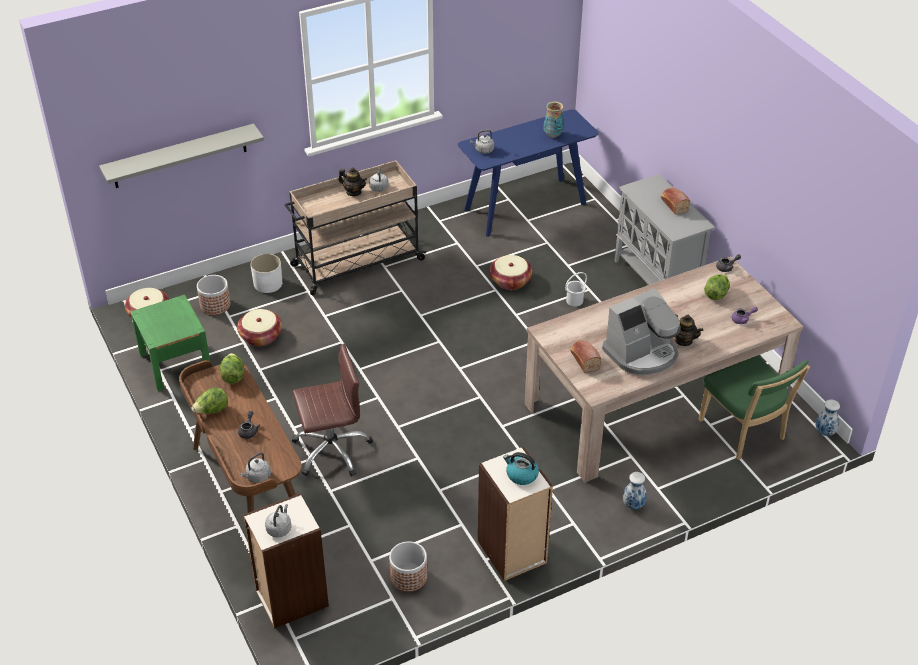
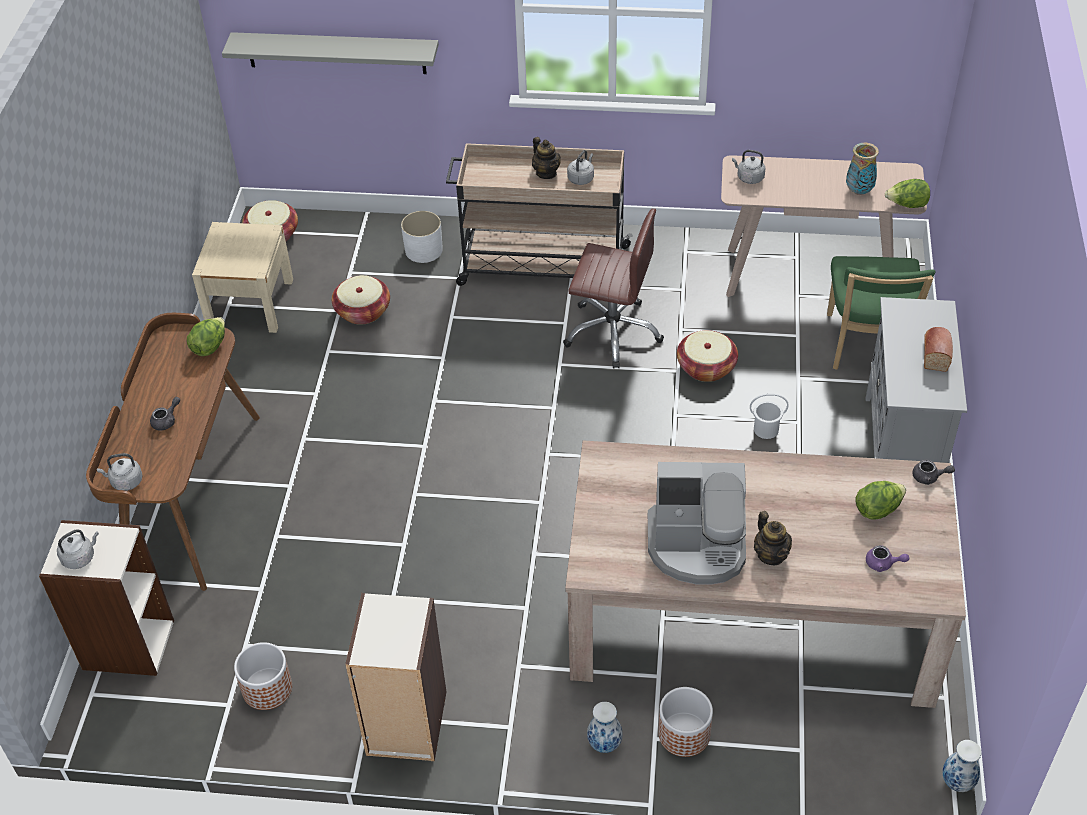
camera: 35 degrees right, 5 degrees up
(175, 363) = (250, 303): green nightstand -> beige nightstand
(212, 411) = (152, 378): lettuce -> lettuce (906, 205)
(215, 305) = (347, 252): planter -> planter (684, 734)
(331, 450) = (319, 486): brown office chair -> brown office chair (613, 332)
(521, 475) = (396, 635): kettle -> none
(525, 206) = (809, 275): blue console table -> beige console table
(584, 360) = (614, 518): bread -> none
(744, 432) = (839, 722): green chair -> green chair (867, 346)

